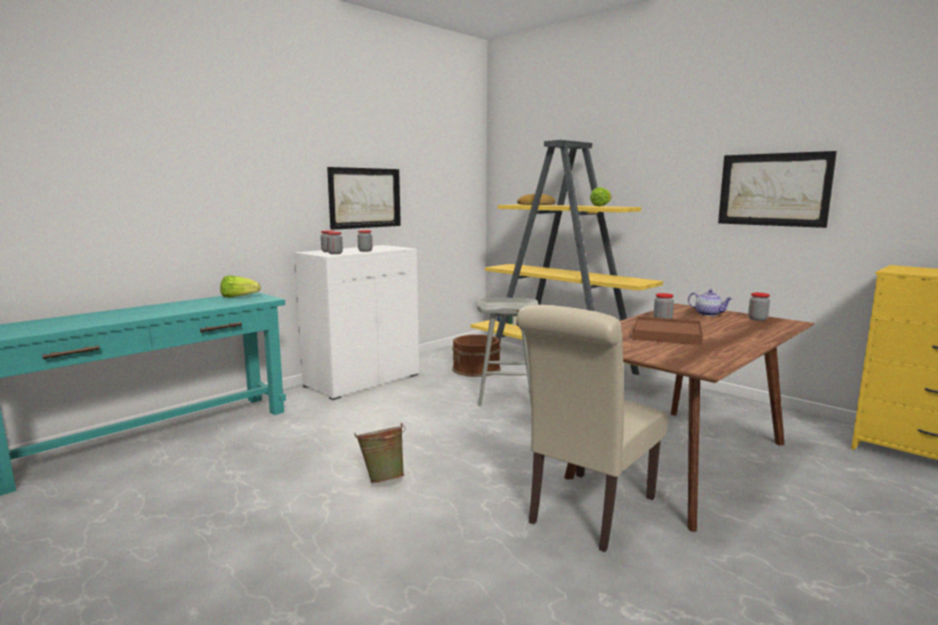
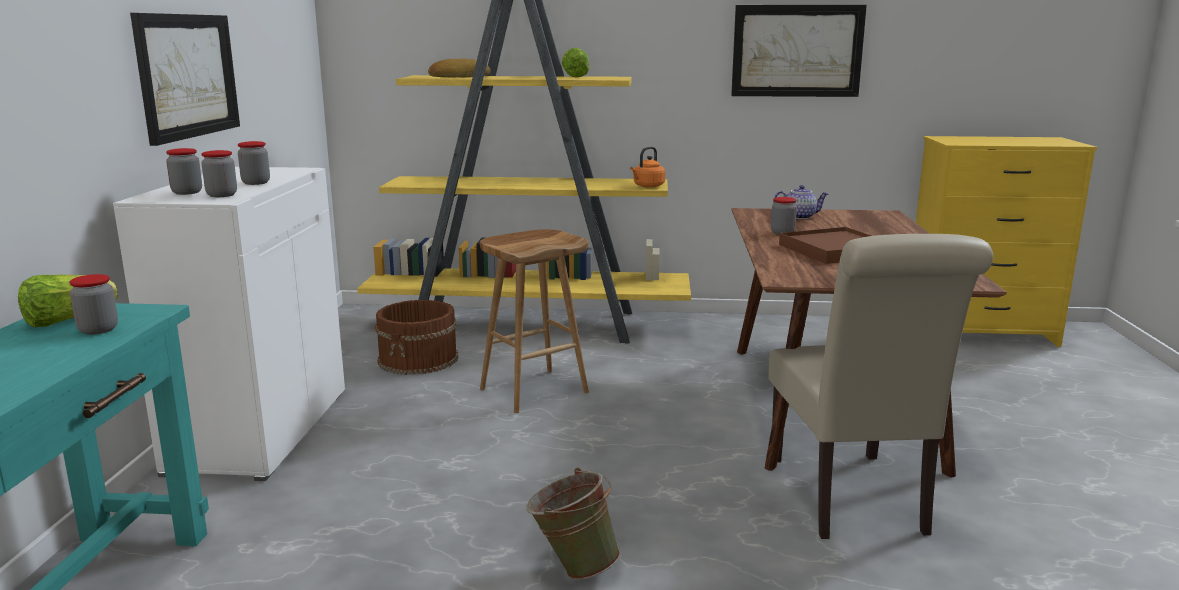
camera: 40 degrees left, 5 degrees up
(507, 398) = (534, 390): grey stool -> brown stool
(633, 282) = (647, 186): none -> orange kettle
(757, 319) = (852, 215): jar -> jar (98, 330)

